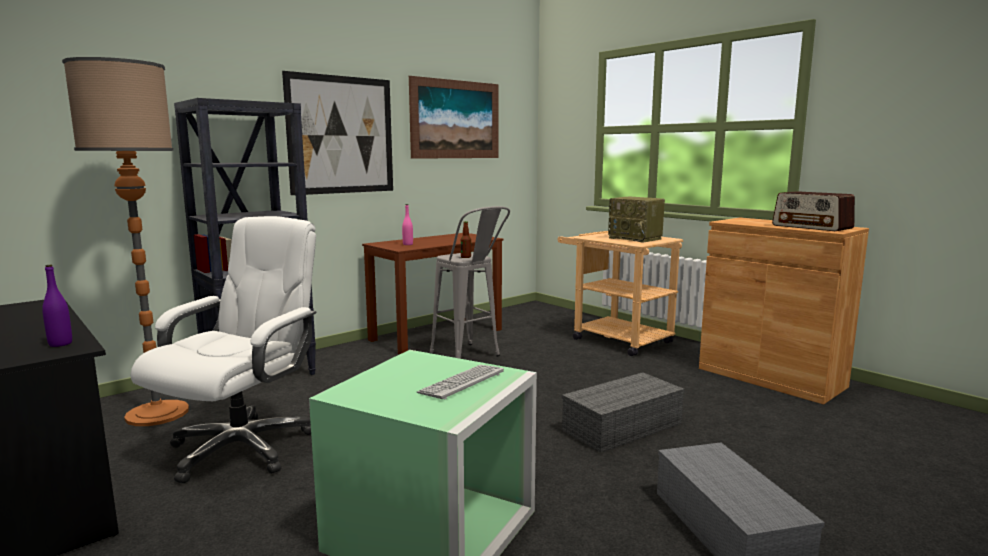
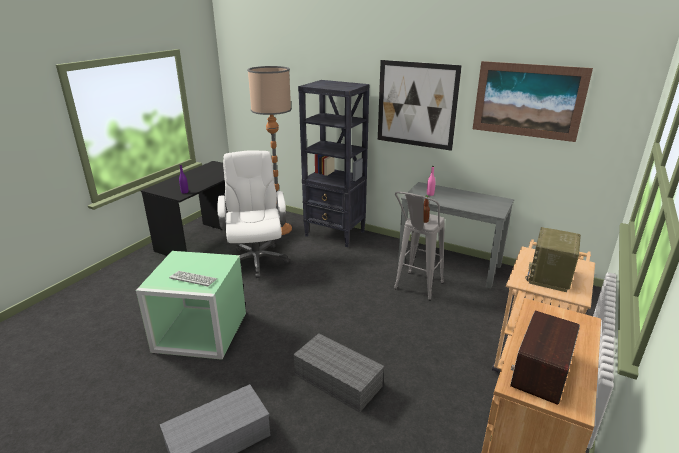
camera: 70 degrees right, 15 degrees up
(242, 447) = (256, 260): white office chair -> white office chair turned 105 degrees counterclockwise
(437, 334) = (449, 264): brown desk -> grey desk

